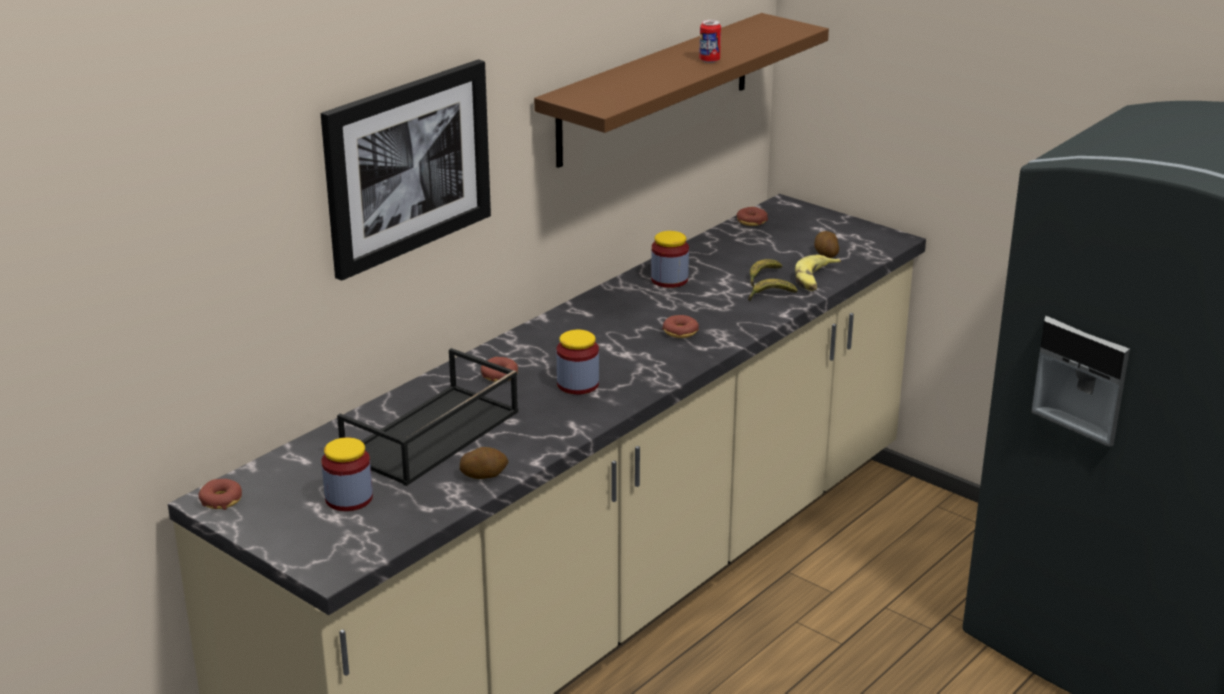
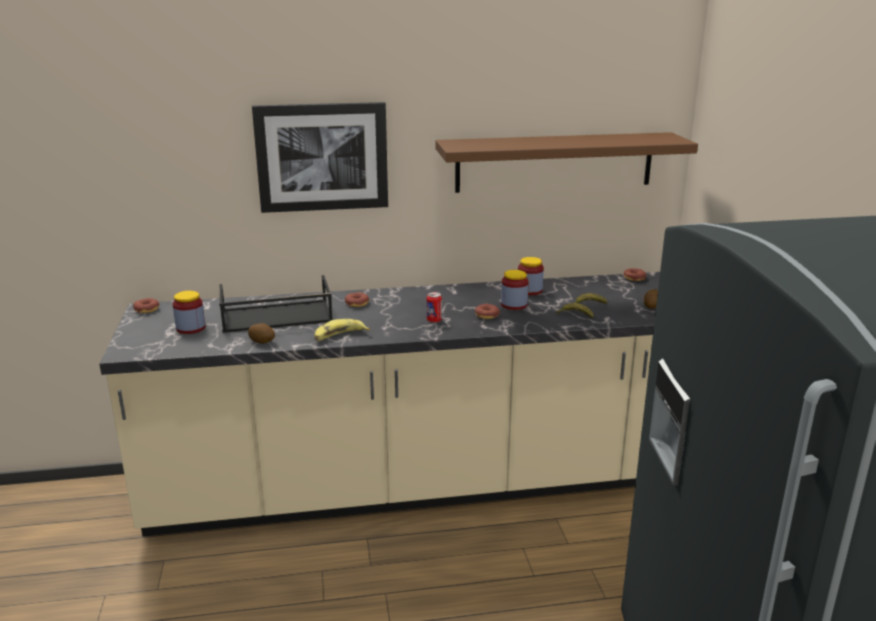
camera: 40 degrees right, 5 degrees down
(578, 384) = (385, 320): jar -> jar (514, 305)
(709, 60) = (576, 143): can -> can (434, 320)
(815, 280) = (619, 316): banana -> banana (339, 336)

